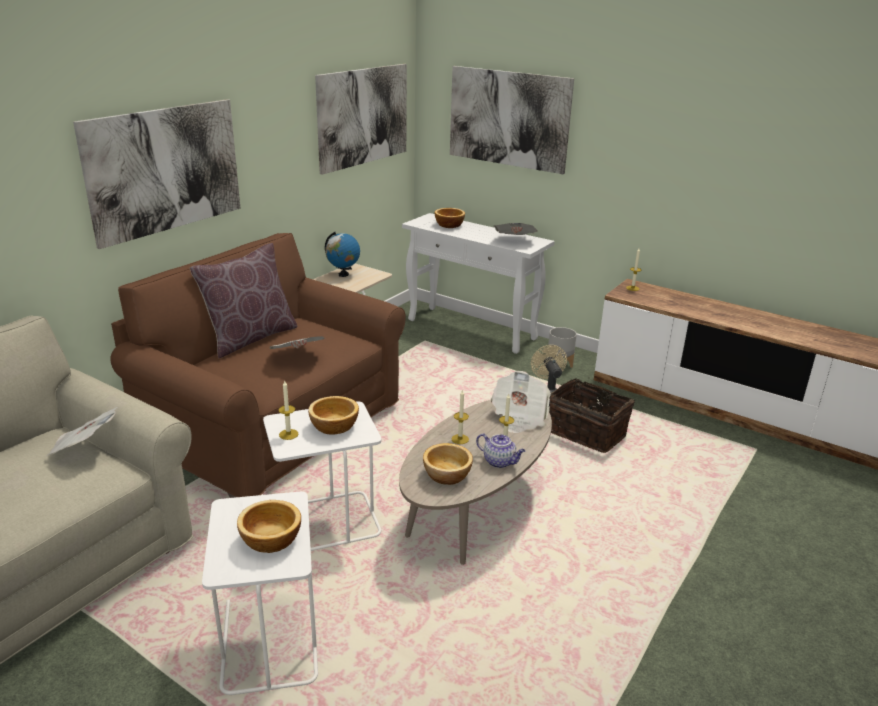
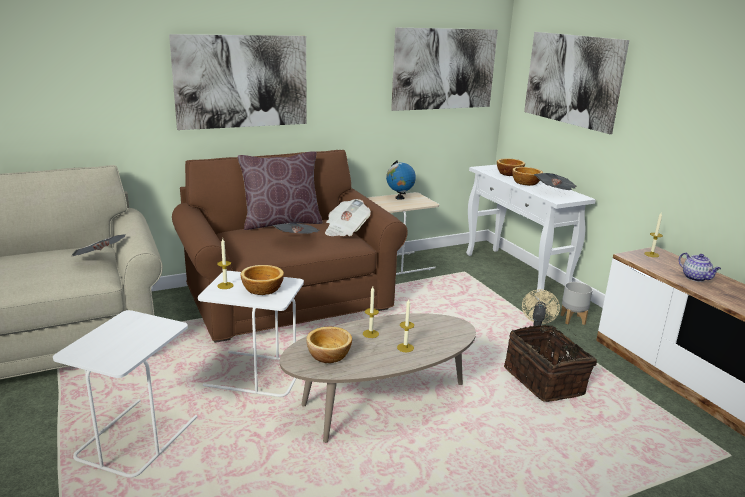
camera: 30 degrees right, 5 degrees down
(269, 540) = (125, 345): bowl -> bowl (525, 183)
(500, 462) = (384, 360): teapot -> teapot (696, 278)
(519, 417) = (441, 333): newspaper -> newspaper (345, 230)

